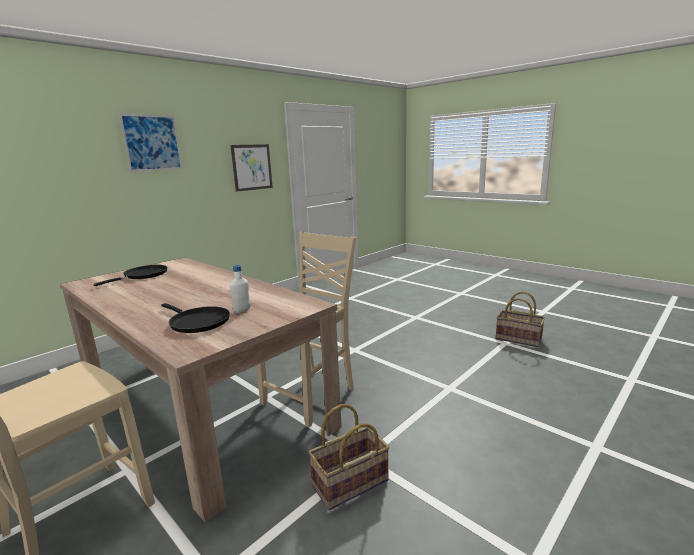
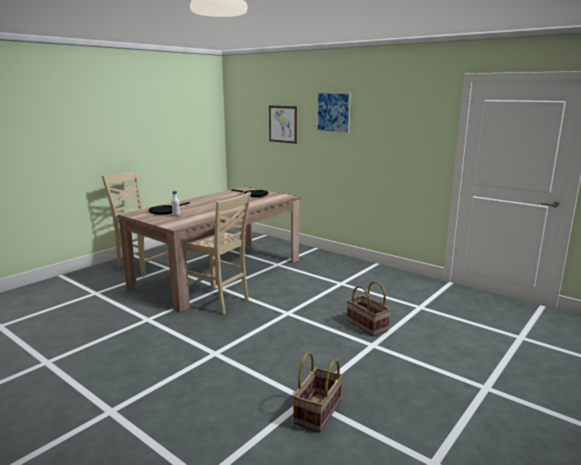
camera: 85 degrees right, 0 degrees up
(252, 167) = (410, 140): picture -> picture (283, 124)
(350, 484) = (129, 316): basket -> basket (366, 325)

